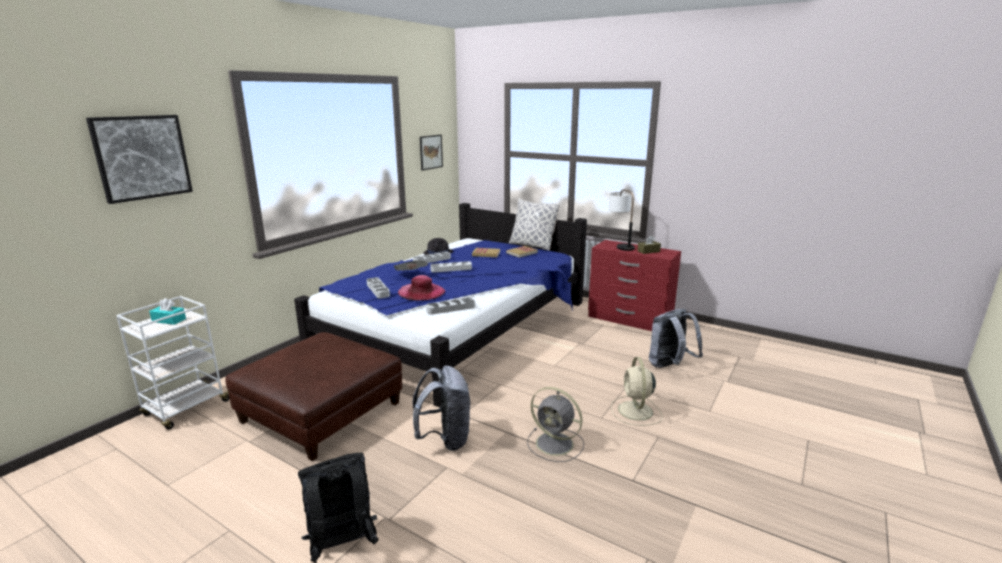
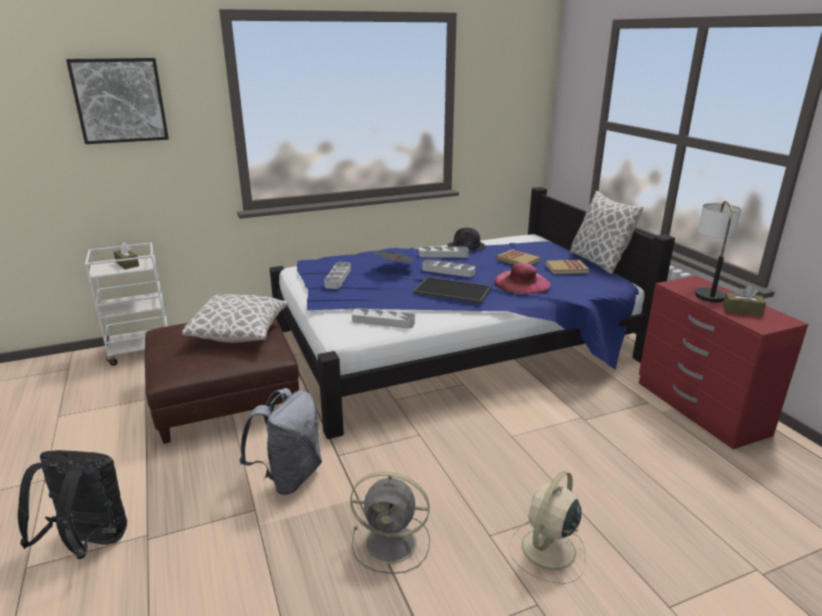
camera: 35 degrees right, 5 degrees up
(169, 320) = (127, 264): turquoise tissue box -> brown tissue box
(329, 350) = (240, 333): none -> pillow
(421, 291) = (376, 291): pink hat -> pink hat (521, 282)
(431, 152) = (502, 115): picture -> none
(472, 279) = (451, 291): none -> tray
(556, 444) = (393, 543): grey fan -> grey fan turned 60 degrees counterclockwise
(670, 366) = (684, 505): grey backpack -> none

